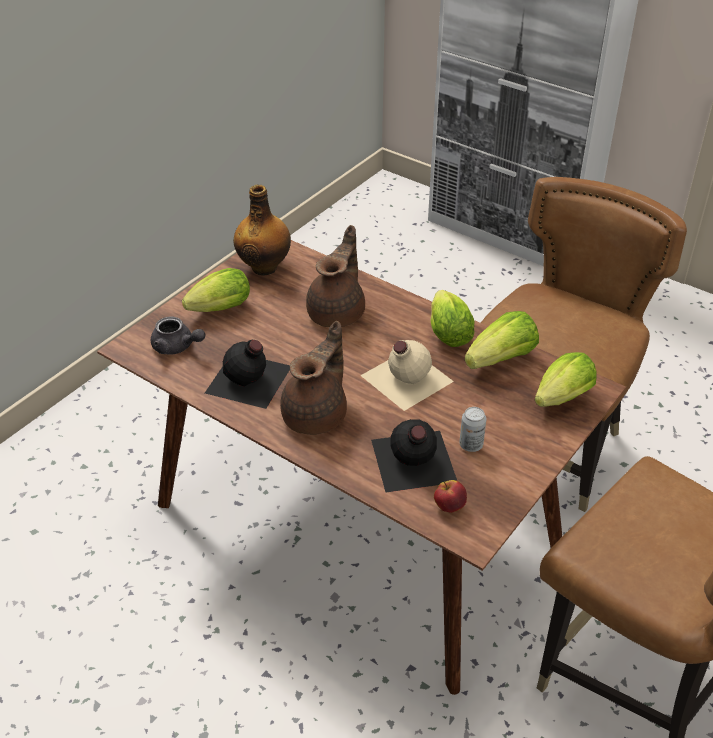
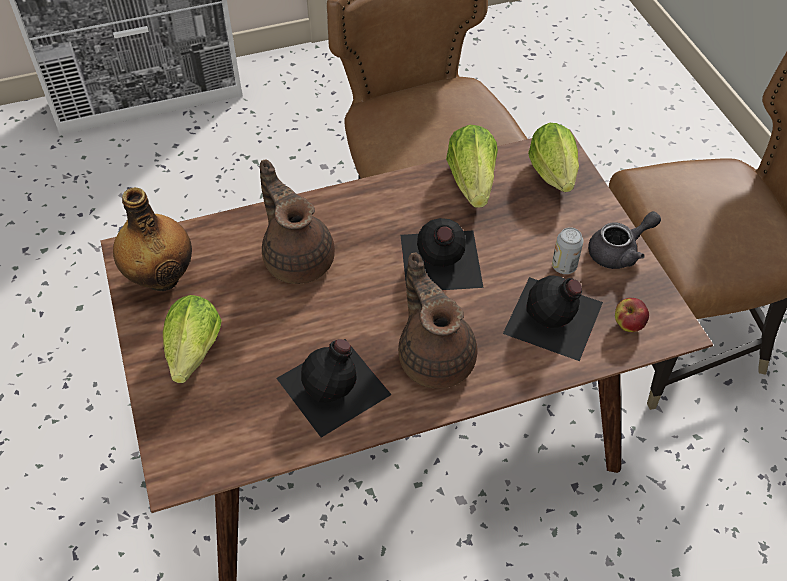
camera: 55 degrees left, 10 degrees up
(177, 347) = (221, 425): grey teapot -> grey teapot (619, 252)
(405, 378) = (439, 261): beige bottle -> black bottle
(447, 331) = (402, 195): lettuce -> none

